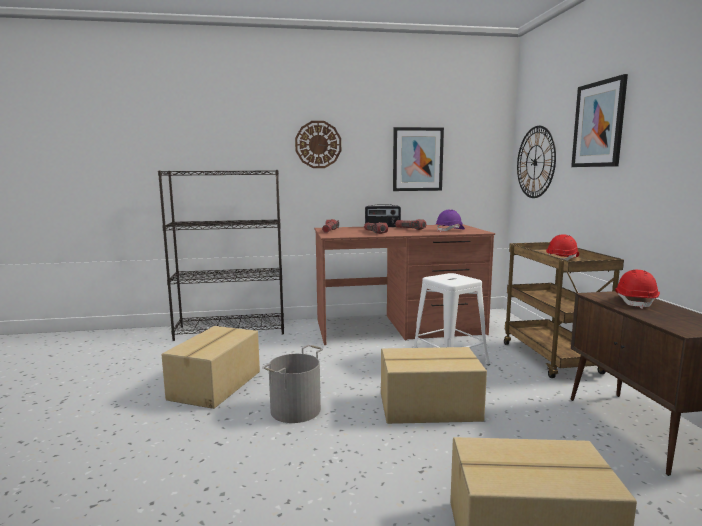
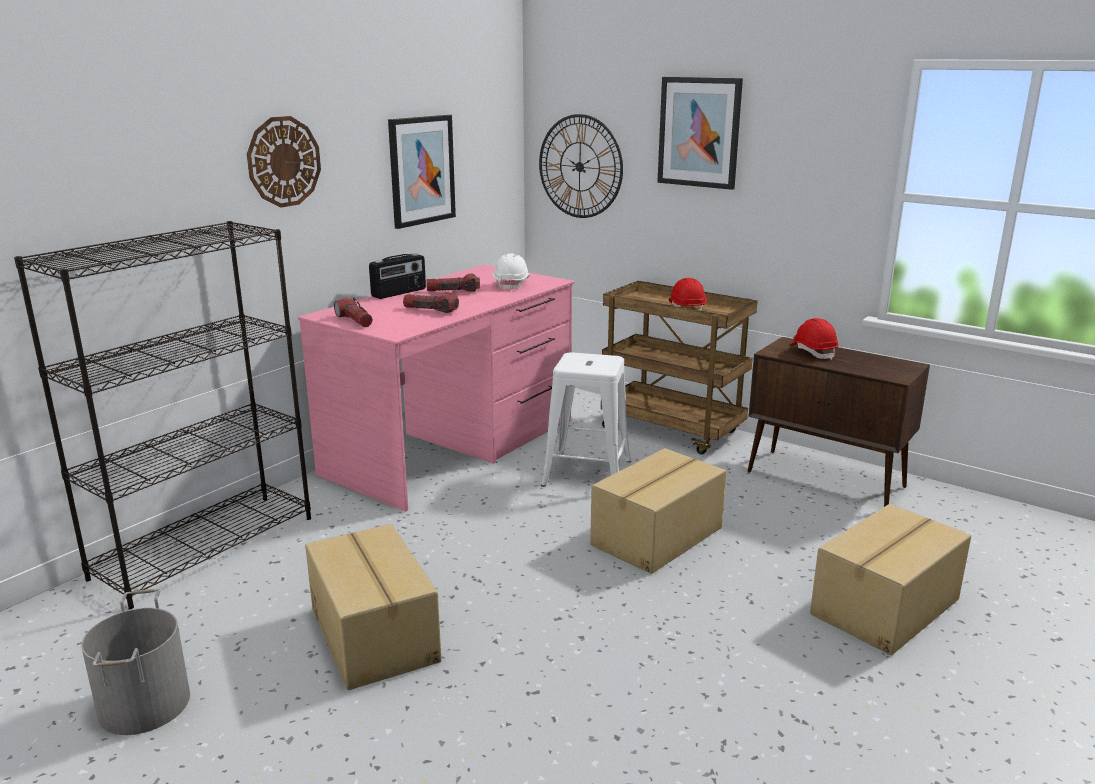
camera: 45 degrees left, 10 degrees up
(296, 410) = (539, 609): grey bucket -> grey bucket (146, 704)
(399, 327) = (453, 446): brown desk -> pink desk
(450, 230) = (512, 285): purple hard hat -> white hard hat

